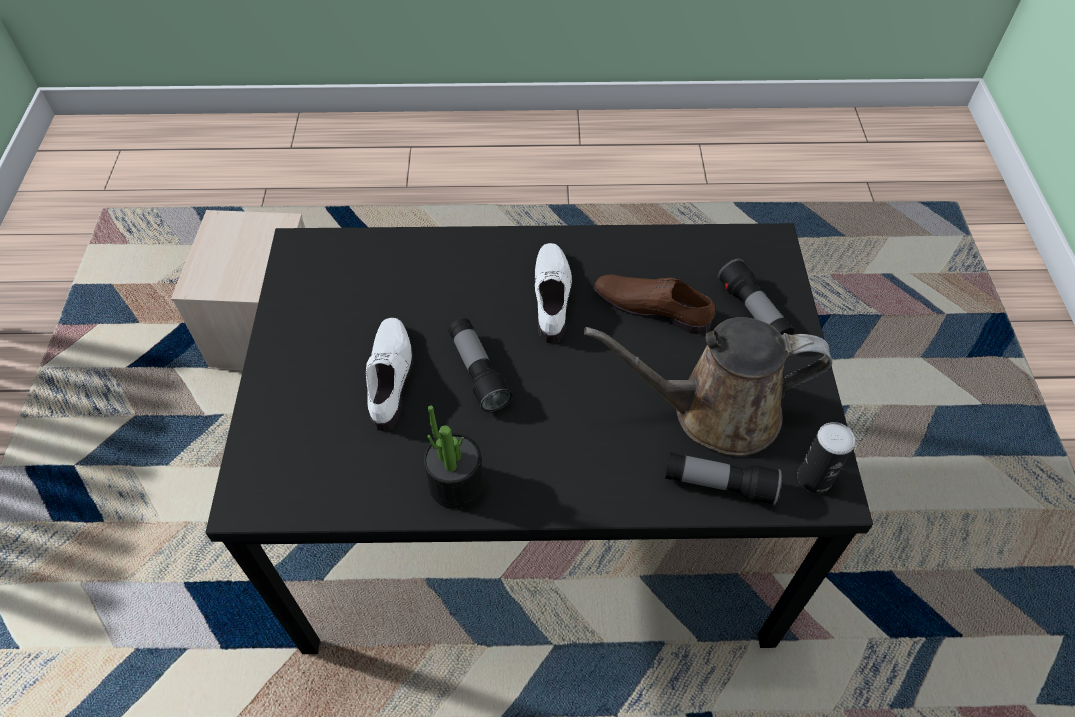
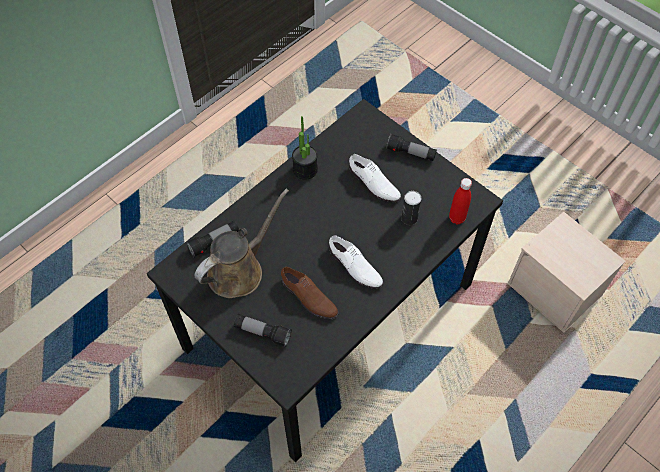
camera: 135 degrees right, 5 degrees up
(357, 250) = (456, 218): none -> red bottle
(478, 372) = (344, 211): flashlight -> flashlight (410, 153)
(652, 306) = (308, 297): brown shoe -> brown shoe turned 60 degrees clockwise
(814, 478) = (180, 273): can -> can (409, 218)

